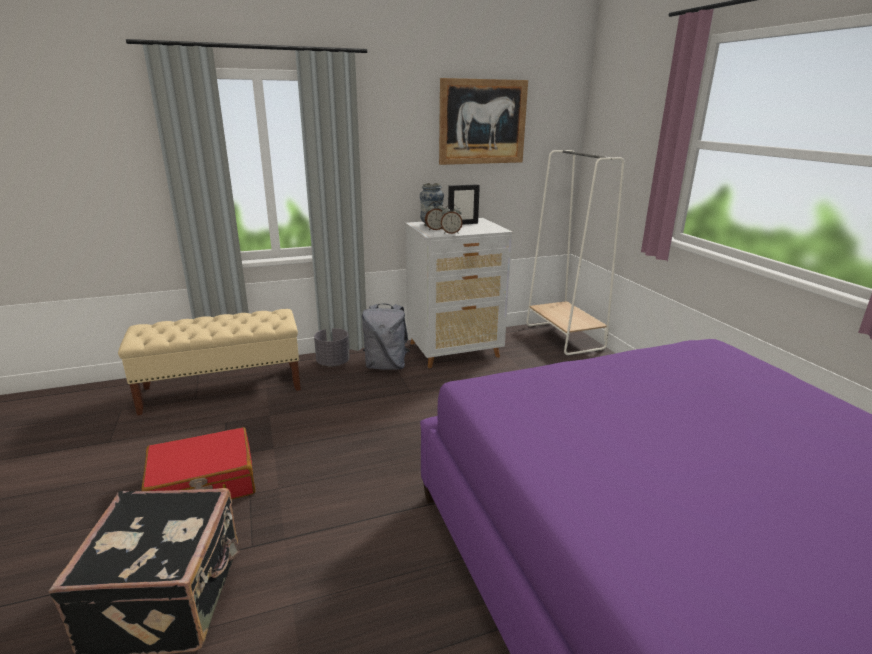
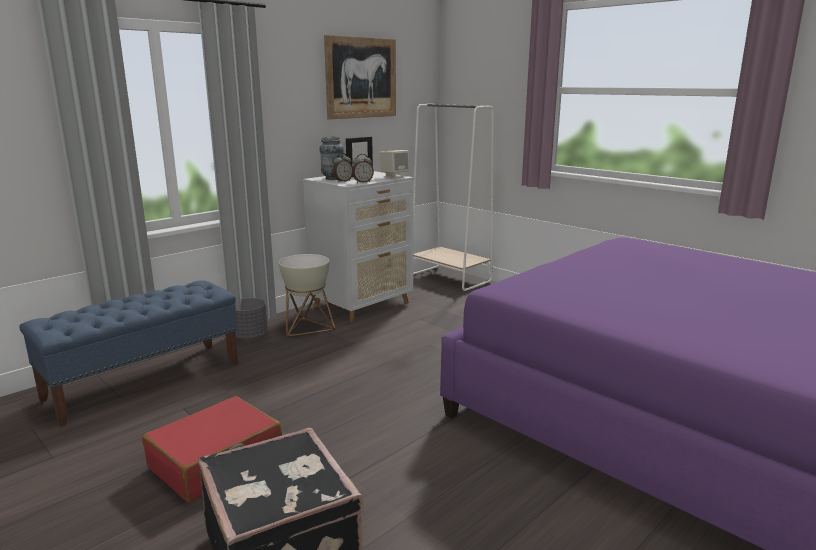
camera: 25 degrees left, 5 degrees down
(223, 388) = (145, 381): beige bench -> blue bench
(386, 366) = (308, 328): grey backpack -> planter
(493, 229) = (394, 176): none -> beige speaker

